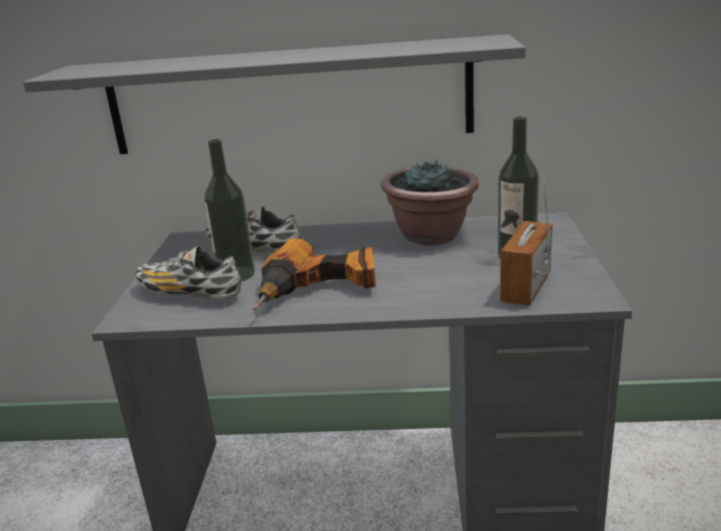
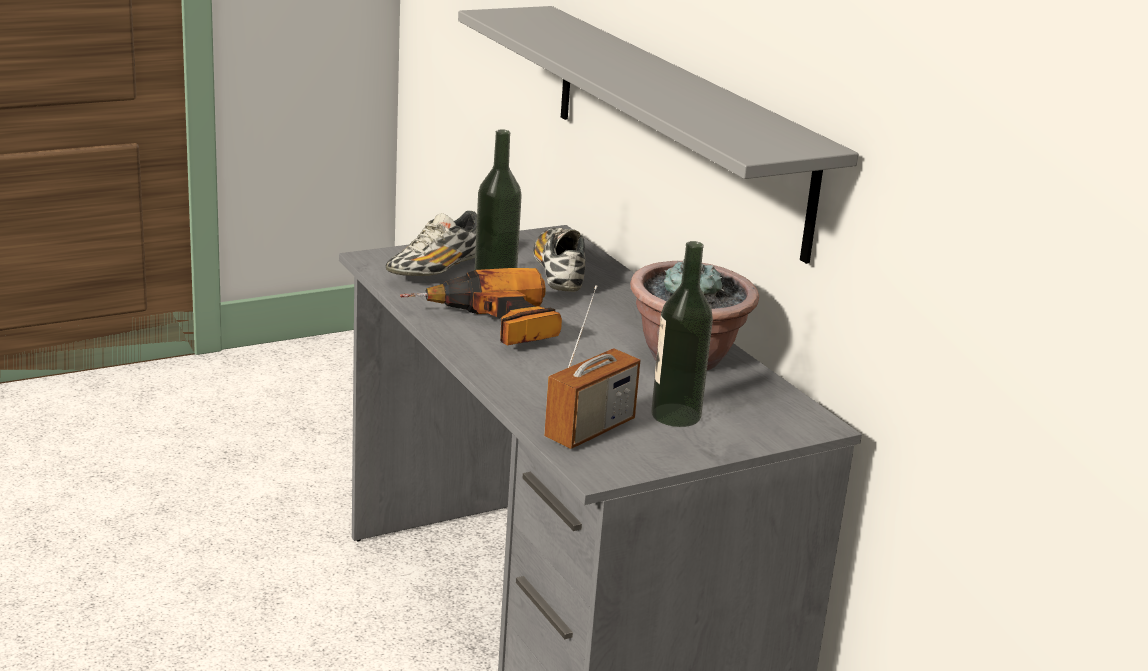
camera: 55 degrees right, 0 degrees up
(188, 294) = (436, 270): shoe -> shoe turned 135 degrees counterclockwise
(525, 288) = (590, 429): radio -> radio turned 135 degrees clockwise

